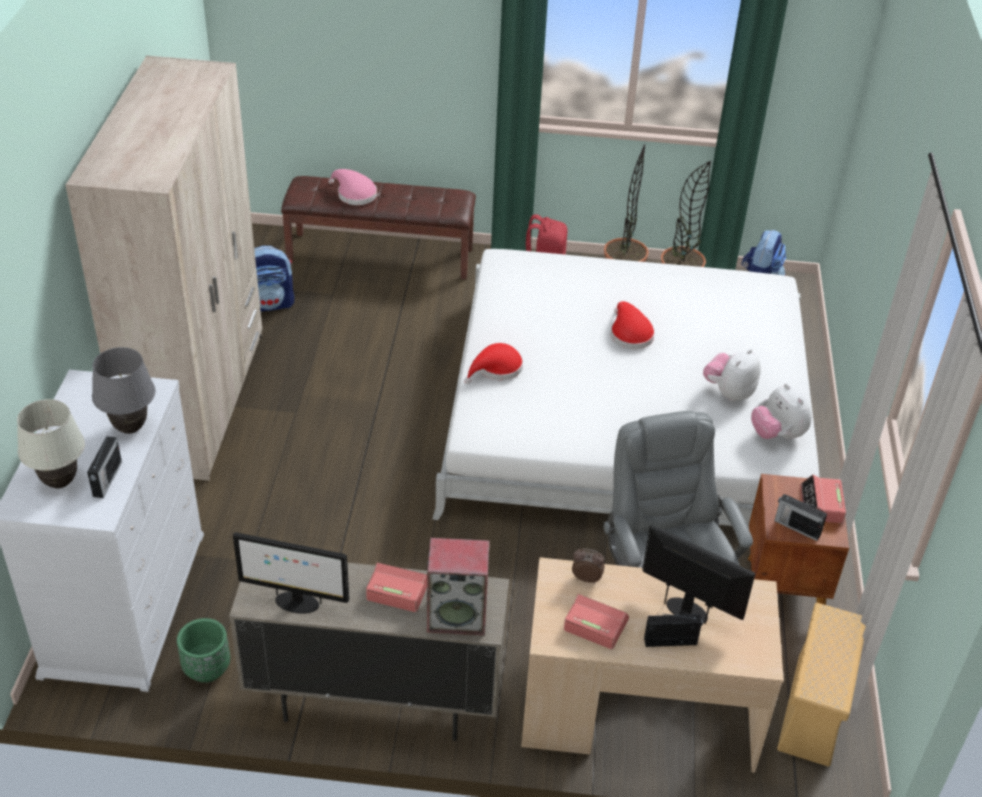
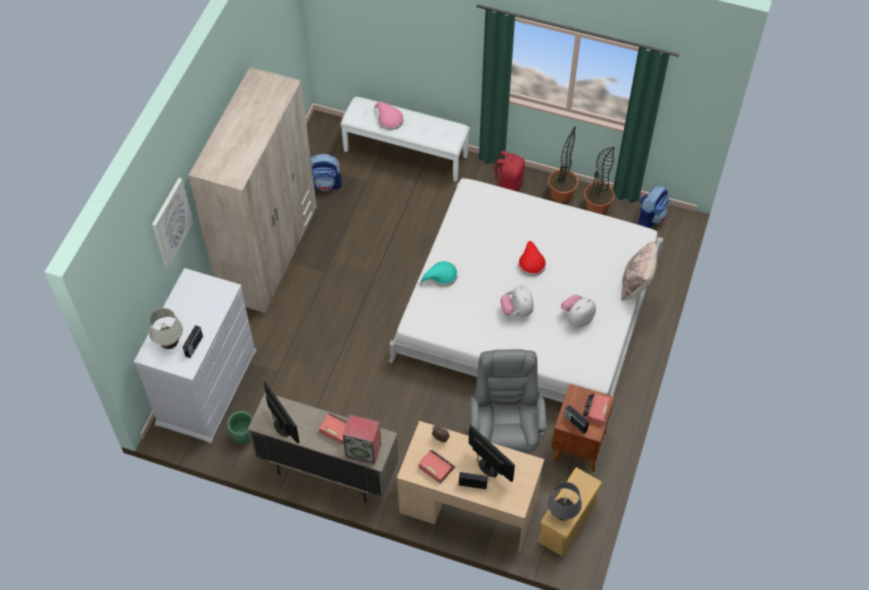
camera: 15 degrees right, 15 degrees up
(41, 267) = (171, 222): none -> picture
(131, 428) = (211, 314): grey table lamp -> grey table lamp (562, 514)
(296, 603) = (282, 427): monitor -> monitor turned 150 degrees counterclockwise
(381, 255) = (406, 153): brown bench -> white bench
(496, 369) = (441, 277): red hat -> turquoise hat
(777, 434) = (594, 353): plush toy -> plush toy (517, 310)
(796, 340) = (636, 284): none -> beige pillow

